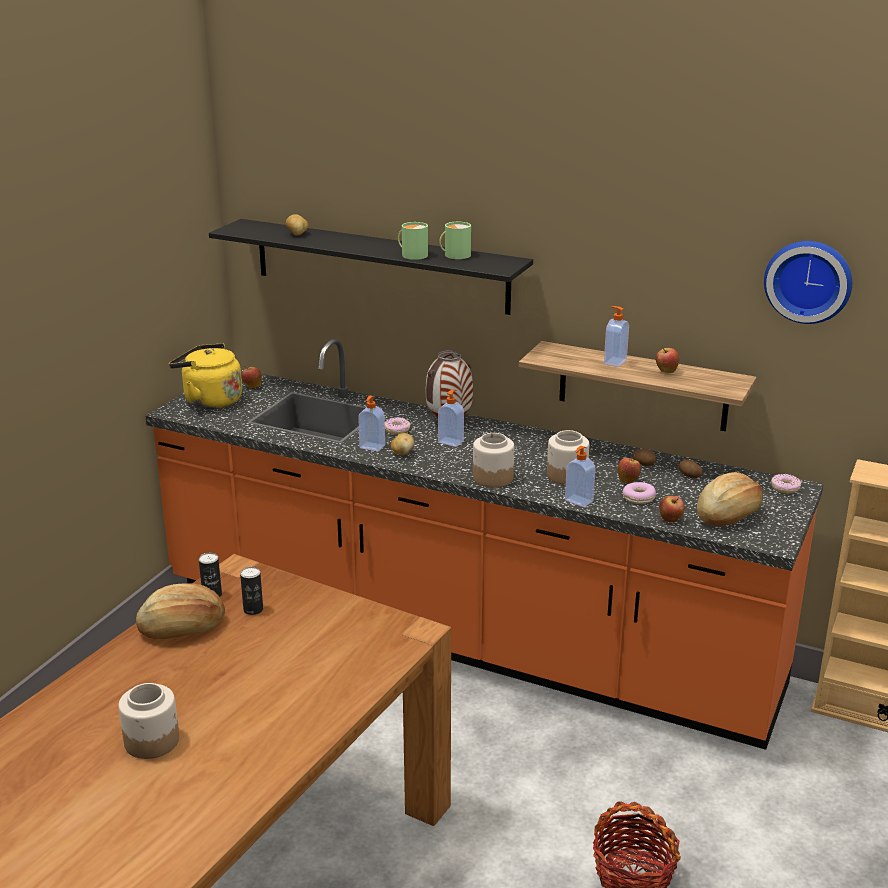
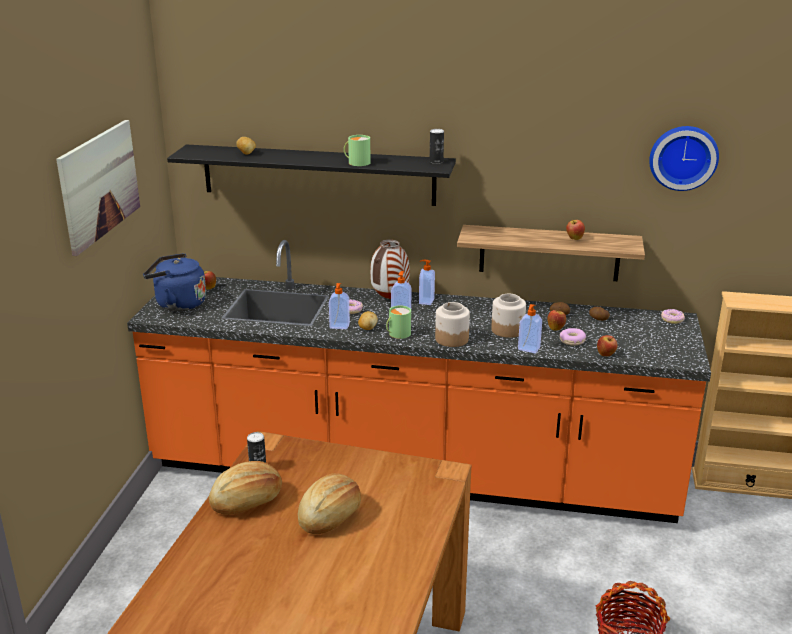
camera: 15 degrees left, 0 degrees up
(112, 257) = (99, 184): none -> picture
(152, 741) = (276, 603): jar -> none
(209, 401) = (177, 304): yellow kettle -> blue kettle
(253, 609) = (300, 476): can -> can (436, 162)
(454, 255) = (391, 160): green mug -> green mug (397, 334)
(614, 362) = (530, 235): soap dispenser -> soap dispenser (426, 301)
(728, 514) = (644, 345): bread -> bread (330, 516)

